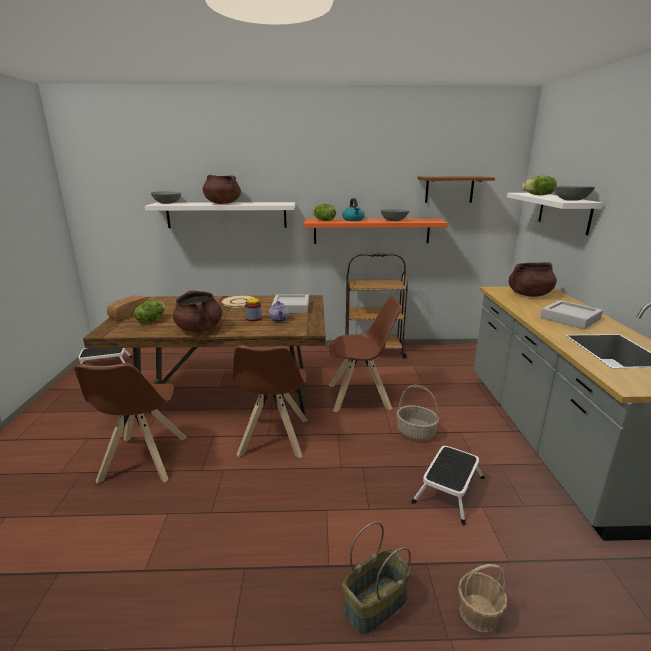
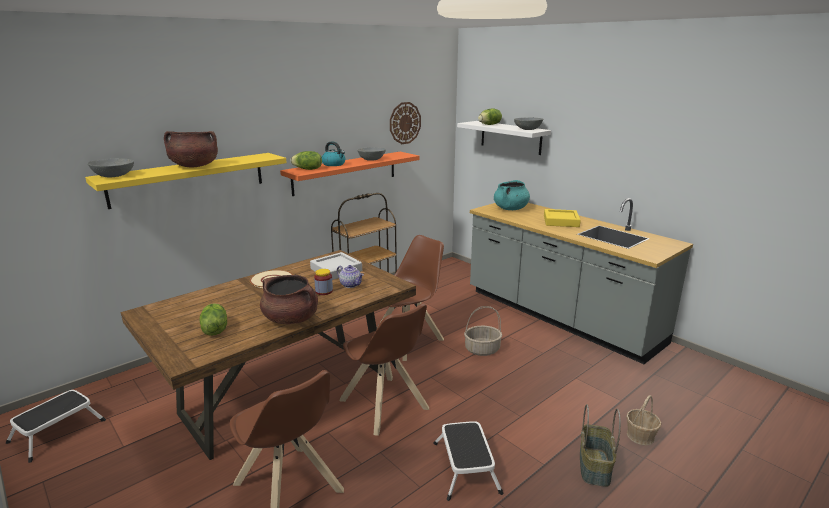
camera: 40 degrees left, 0 degrees up
(128, 314) = (164, 333): bread -> none
(226, 215) = (189, 179): white shelf -> yellow shelf
(449, 189) = (405, 123): brown shelf -> wall clock
(449, 490) = (548, 377): black step ladder -> black step ladder (466, 467)
(529, 295) = (510, 209): brown cooking pot -> turquoise cooking pot
(570, 318) = (561, 221): grey tray -> yellow tray

